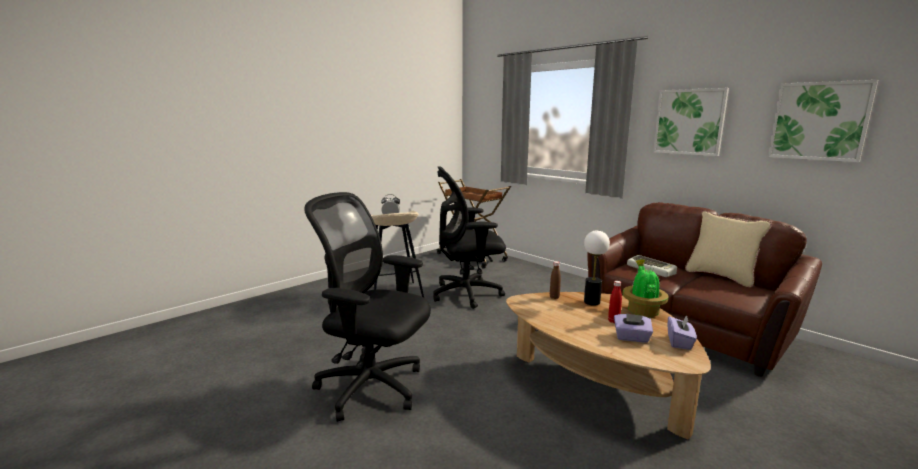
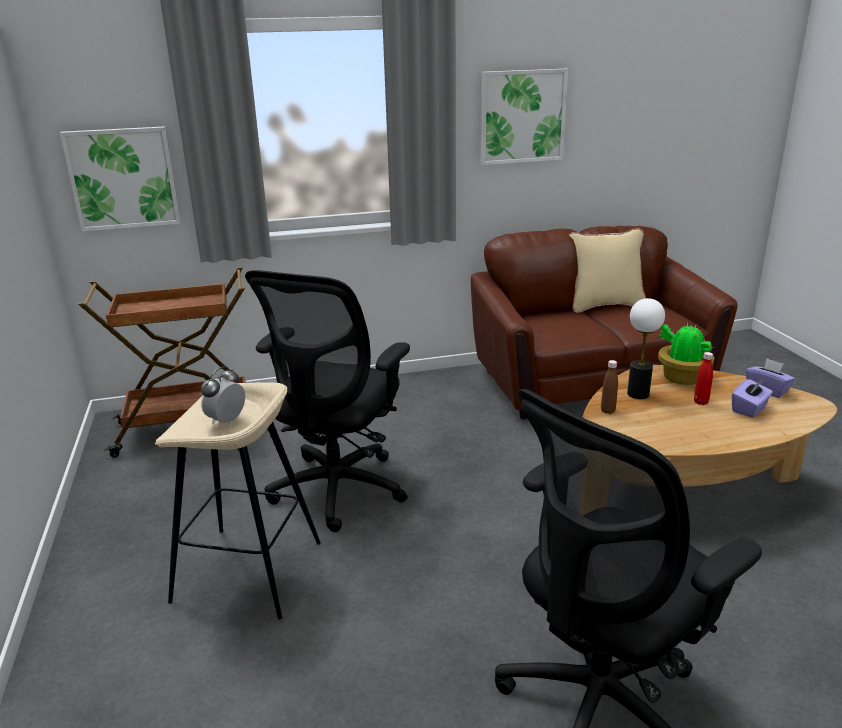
camera: 60 degrees left, 10 degrees up
(651, 269) = (563, 326): keyboard -> none
(819, 121) = (652, 107): picture -> picture (123, 178)

